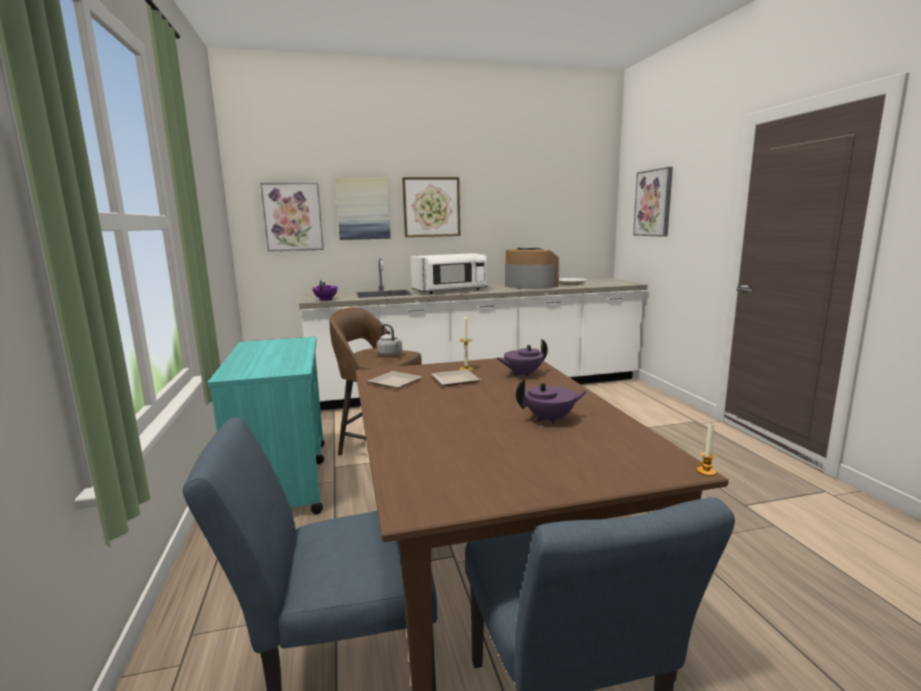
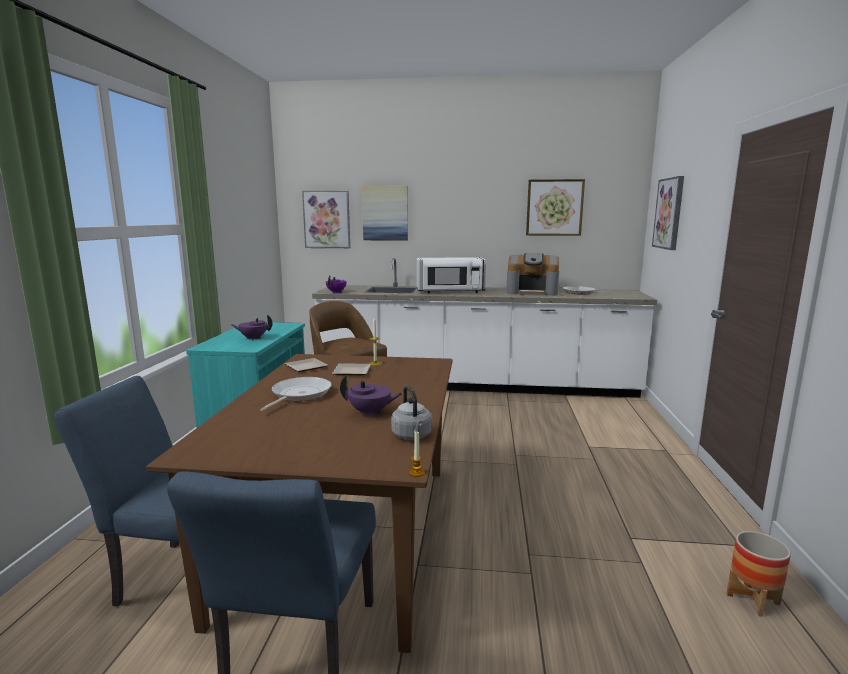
camera: 20 degrees right, 0 degrees up
(390, 354) = (355, 344): grey kettle -> grey kettle (412, 436)
(431, 207) = (447, 212): picture -> picture (554, 207)
(438, 413) = (299, 394): none -> frying pan
(522, 374) = (411, 374): purple teapot -> purple teapot (253, 338)
(530, 286) = (532, 292): coffee machine -> coffee machine turned 135 degrees clockwise
(878, 534) = (752, 599): none -> planter

